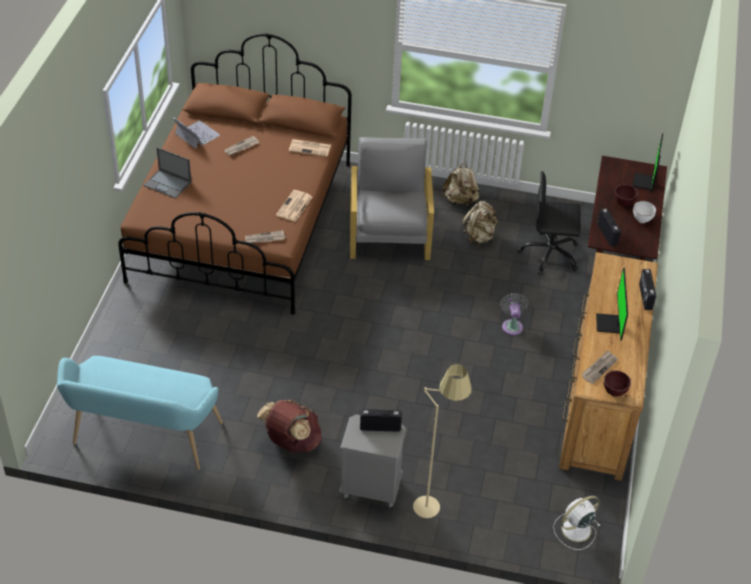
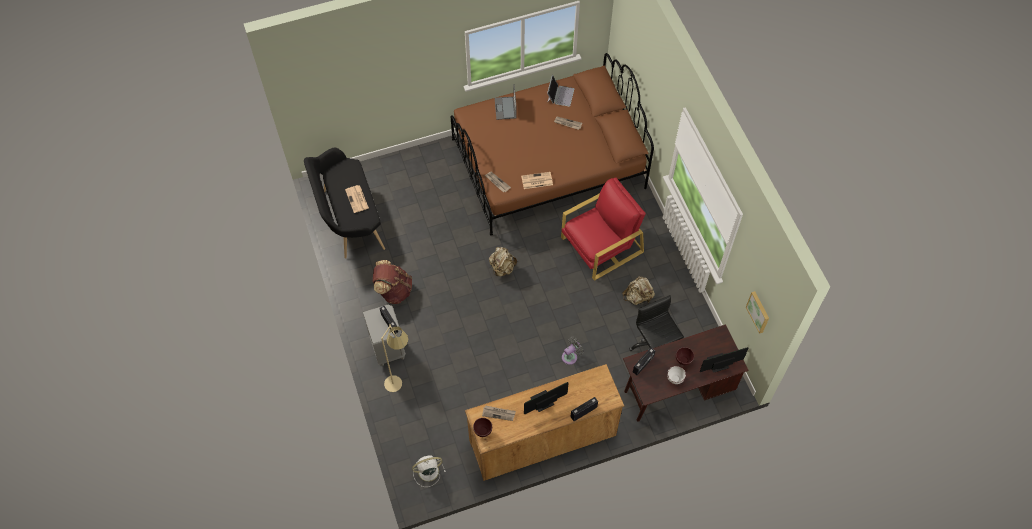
camera: 60 degrees right, 15 degrees up
(143, 438) = (349, 219): turquoise bench -> black bench
(310, 148) = (597, 158): newspaper -> newspaper (357, 199)
(389, 232) = (601, 245): grey armchair -> red armchair
(460, 201) = (664, 268): beige backpack -> beige backpack (502, 268)
(575, 530) = (427, 471): white fan -> white fan turned 45 degrees counterclockwise
(639, 94) = (759, 311): none -> picture

